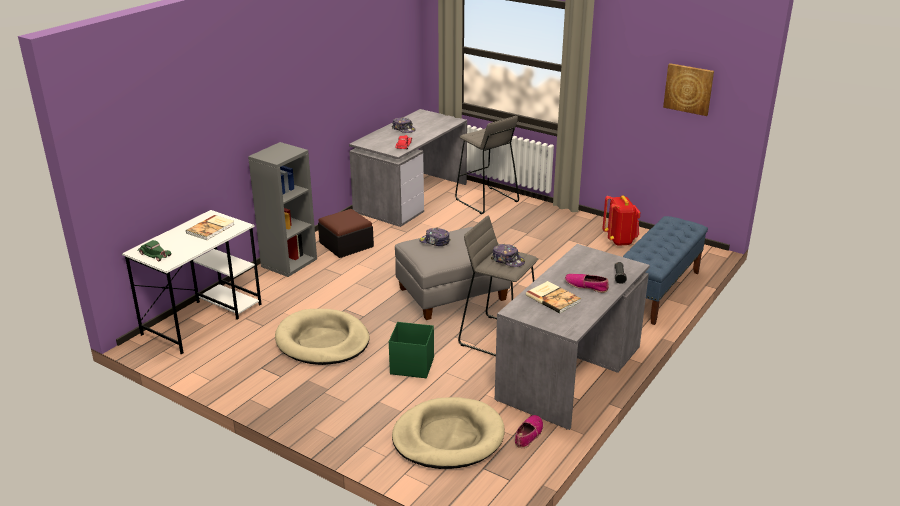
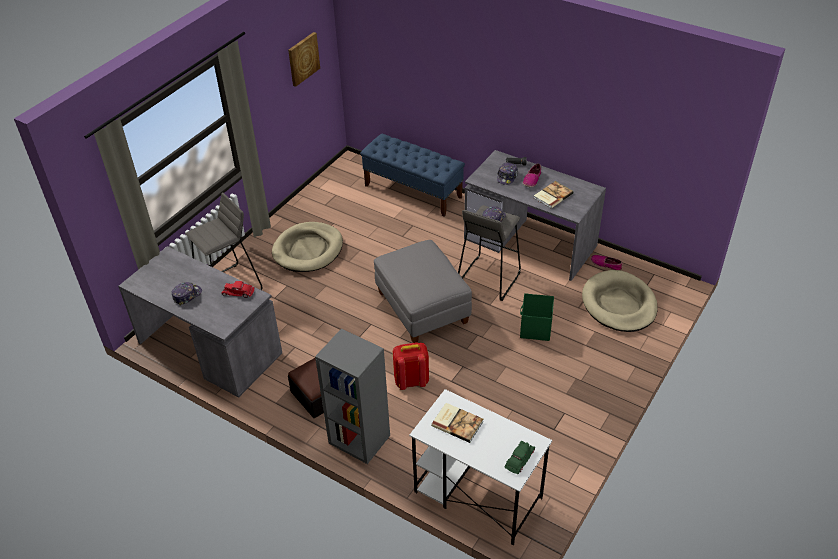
camera: 90 degrees left, 15 degrees up
(322, 341) = (506, 391): beige dog bed -> beige dog bed (308, 250)
(434, 242) = (418, 281): cap -> cap (507, 177)
(620, 240) = (326, 204): red backpack -> red backpack (411, 380)

